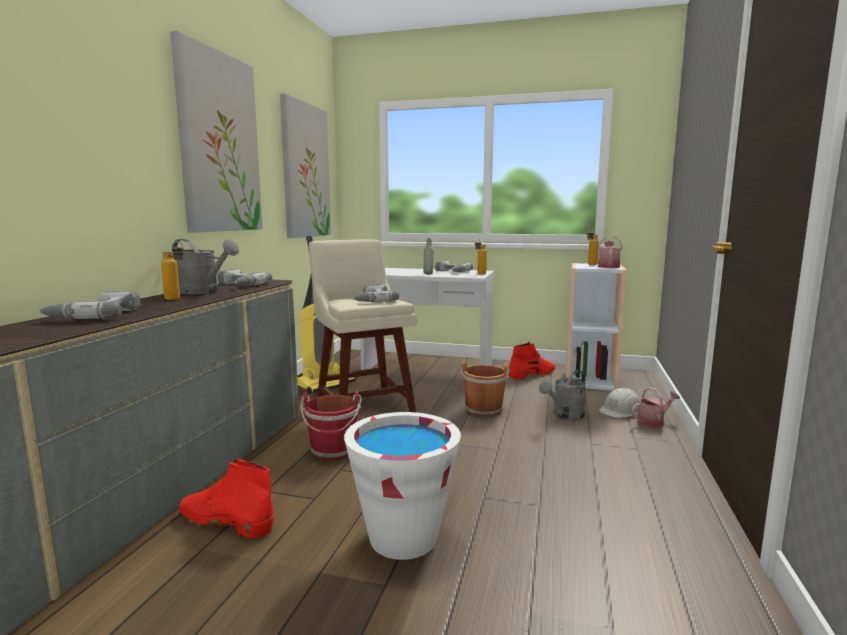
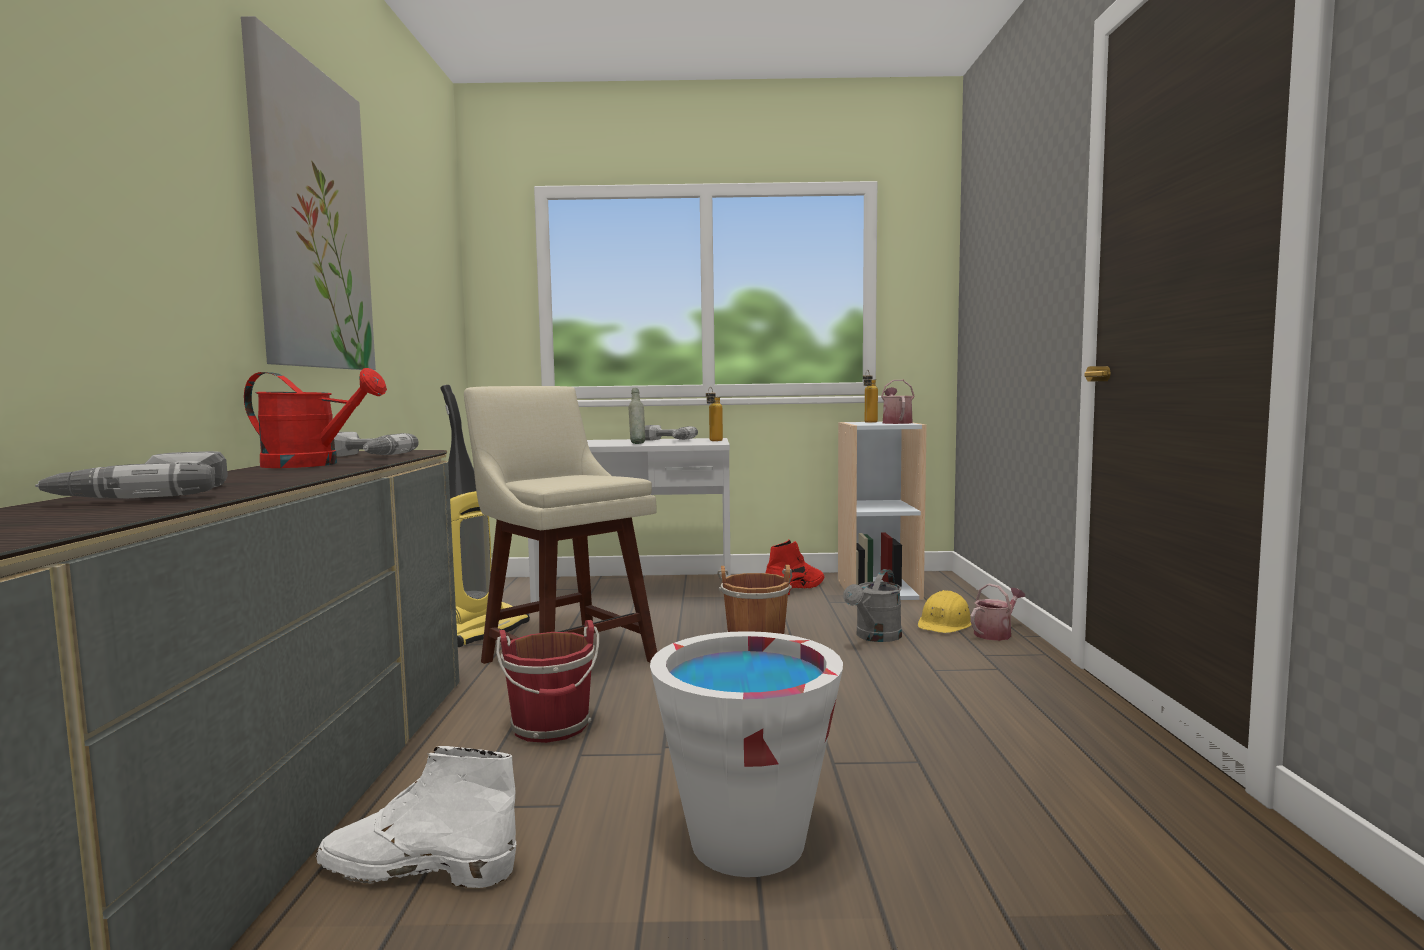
camera: 15 degrees left, 5 degrees down
(177, 299) = (277, 473): bottle -> none
(204, 292) = (312, 465): grey watering can -> red watering can
(225, 521) = (415, 868): red boot -> white boot
(305, 171) = (426, 284): picture -> none
(371, 300) = (580, 478): power drill -> none
(620, 410) = (945, 624): white hard hat -> yellow hard hat

